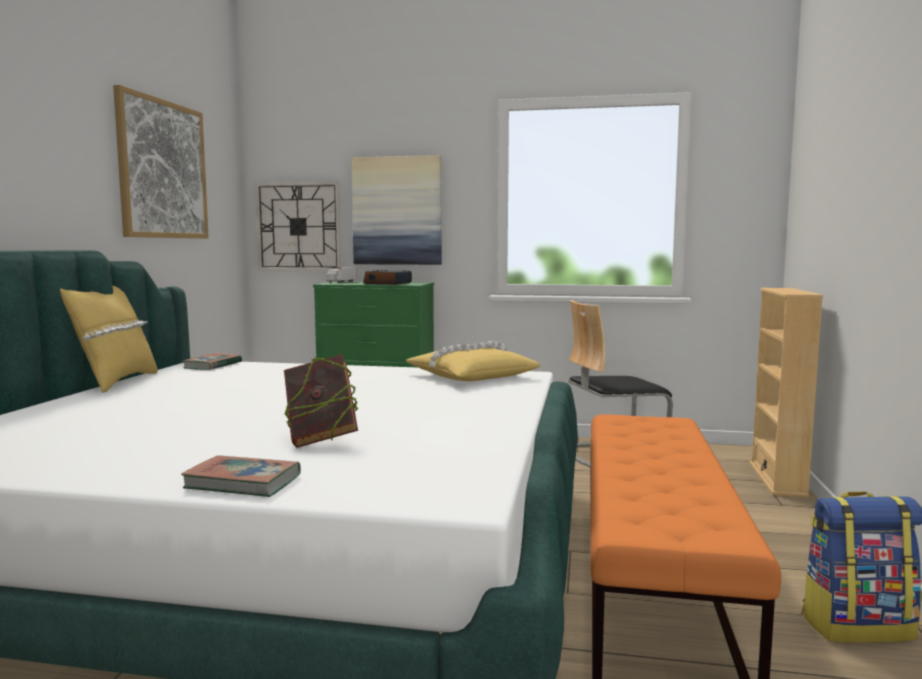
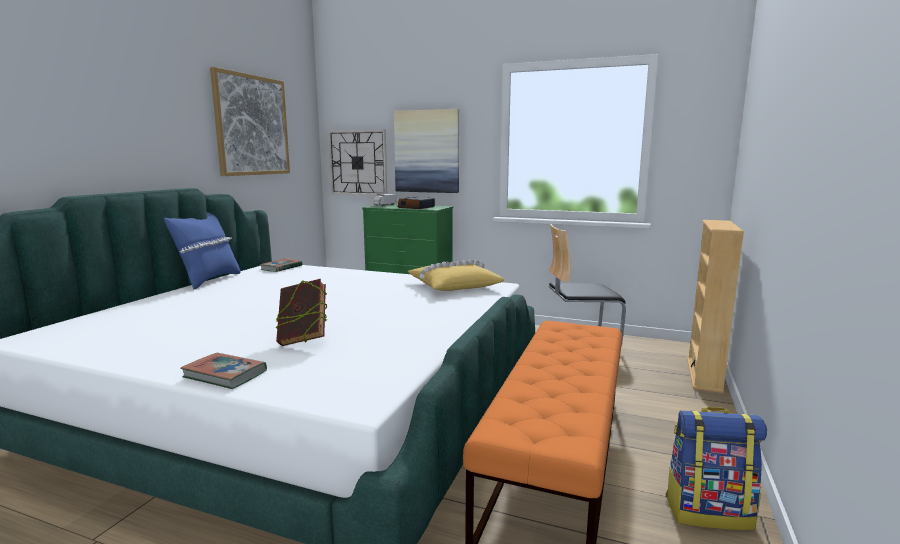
camera: 10 degrees right, 5 degrees up
(115, 382) = (208, 280): yellow pillow -> blue pillow

